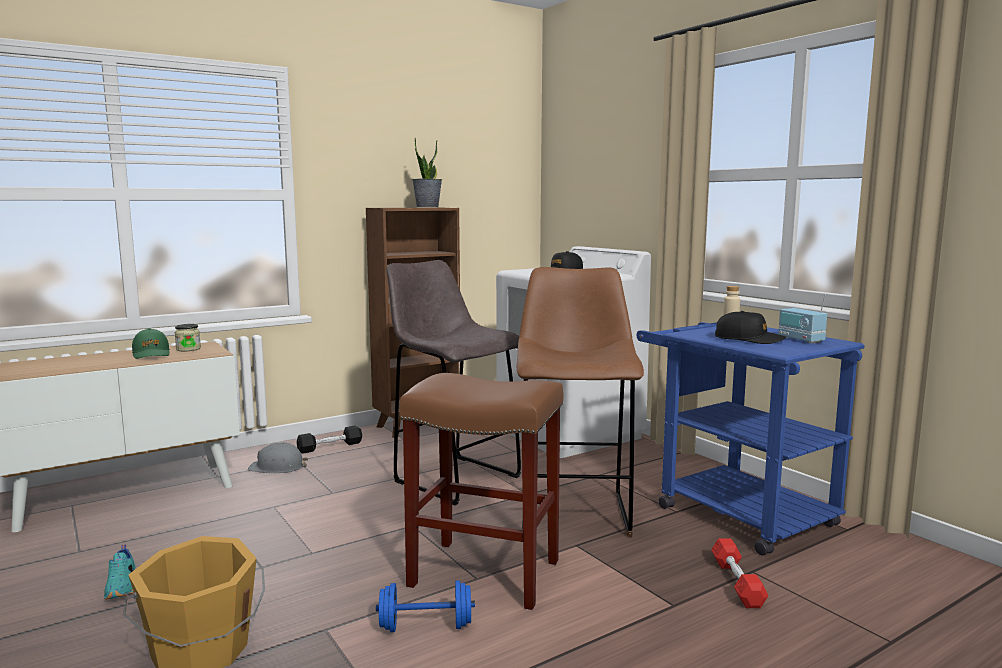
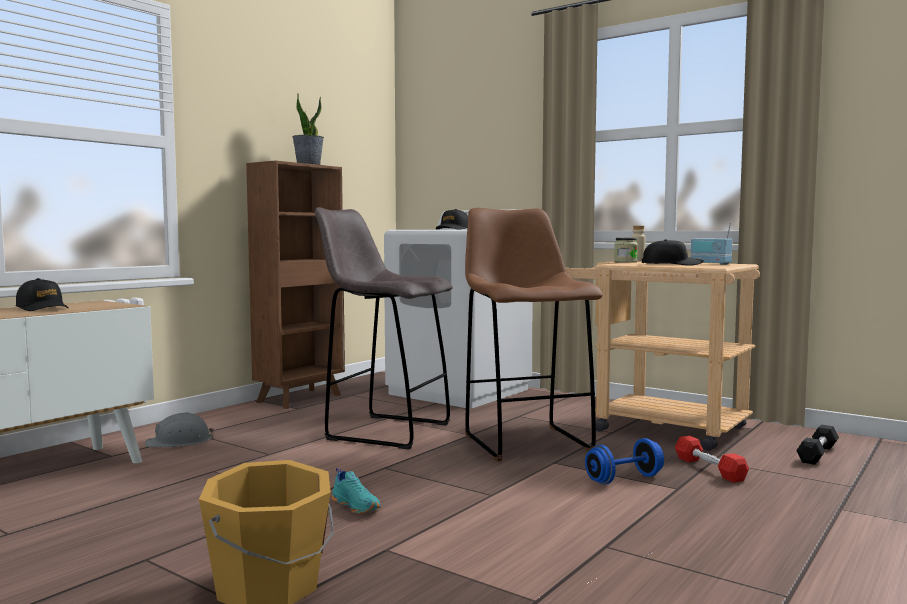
camera: 20 degrees left, 5 degrees down
(123, 587) = (107, 553): turquoise shoe -> turquoise shoe (357, 506)
(151, 354) = (42, 308): green cap -> black cap
(188, 349) = (81, 304): jar -> jar (625, 262)
(330, 447) = (221, 421): black dumbbell -> black dumbbell (817, 454)
(426, 626) = (483, 532): blue dumbbell -> blue dumbbell (624, 479)
(487, 573) = (496, 490): brown stool -> none
(733, 511) = (656, 427): blue cart -> beige cart

